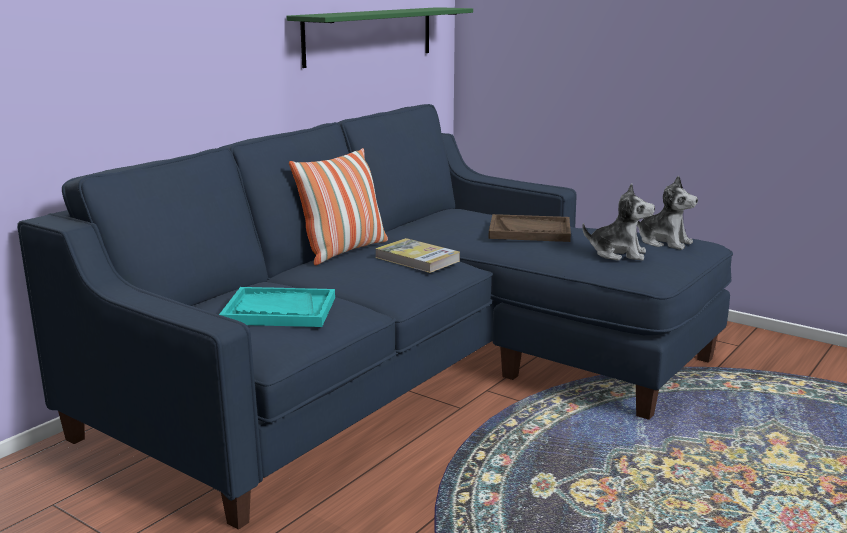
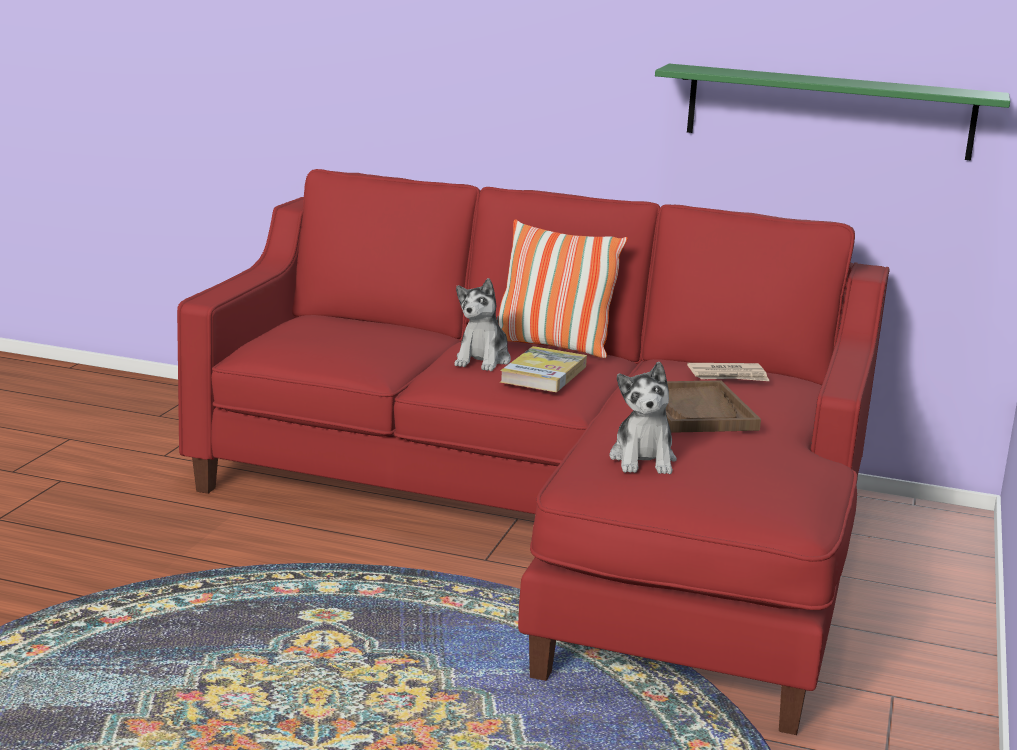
camera: 70 degrees right, 0 degrees up
(279, 310) = (340, 340): turquoise tray -> none
(407, 373) = (555, 522): blue sofa -> red sofa
(463, 216) = (728, 376): none -> newspaper
(664, 242) = (743, 490): plush toy -> plush toy (483, 360)

